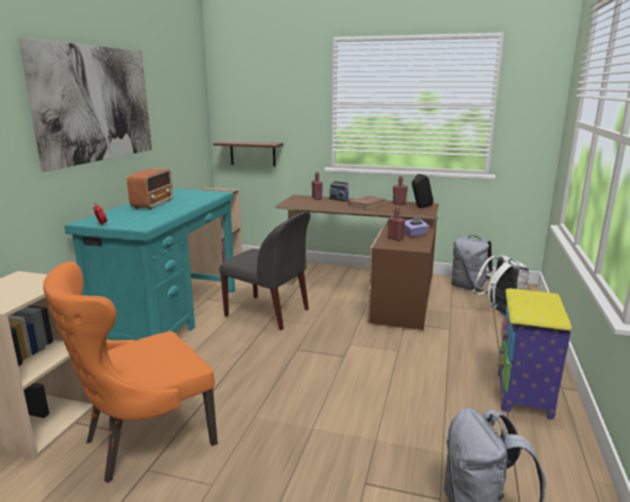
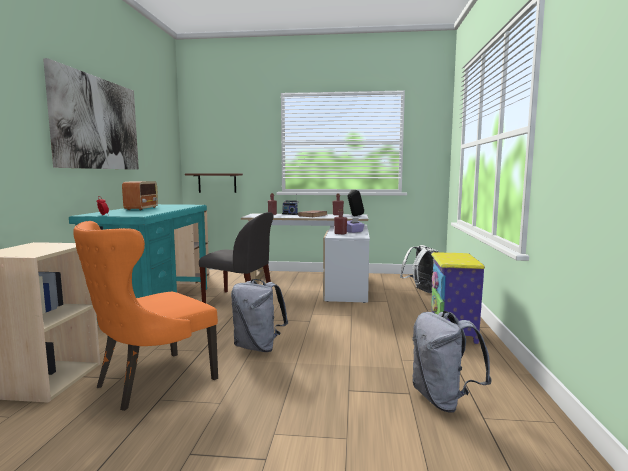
camera: 10 degrees left, 10 degrees down
(367, 289) = (317, 283): brown desk -> white desk
(469, 287) = (394, 279): grey backpack -> grey backpack (258, 347)

